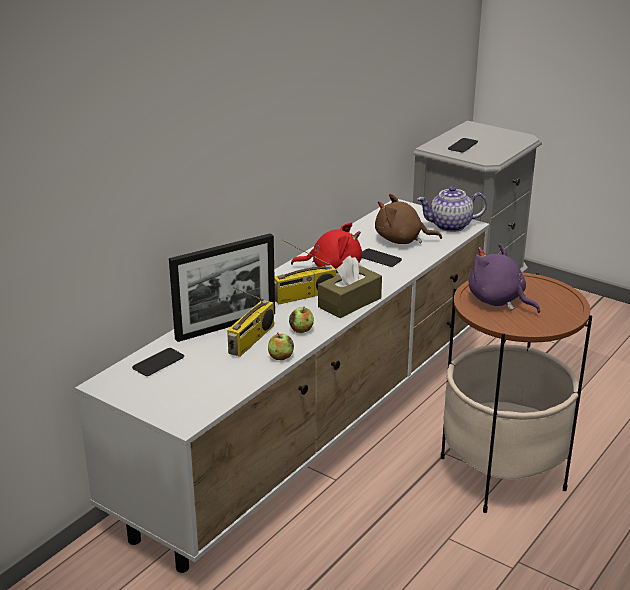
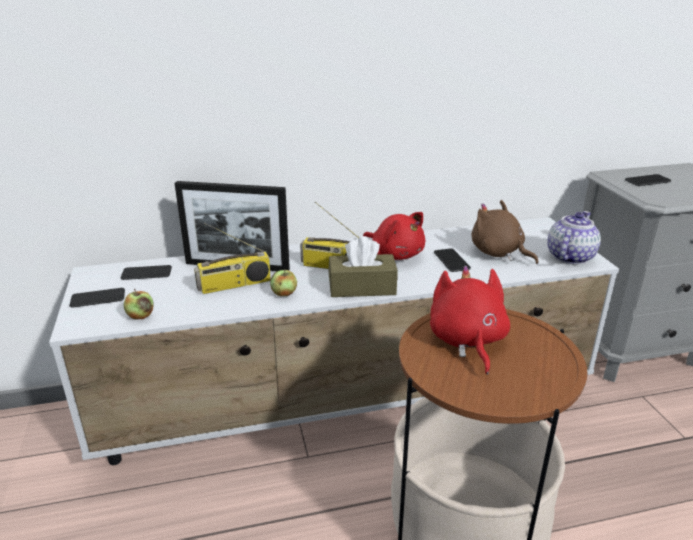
camera: 40 degrees right, 0 degrees up
(158, 397) = (98, 298): none -> phone
(280, 357) = (229, 308): apple -> apple (140, 316)
(450, 226) = (569, 256): teapot -> teapot turned 90 degrees clockwise
(498, 301) = (467, 341): purple plush toy -> red plush toy

